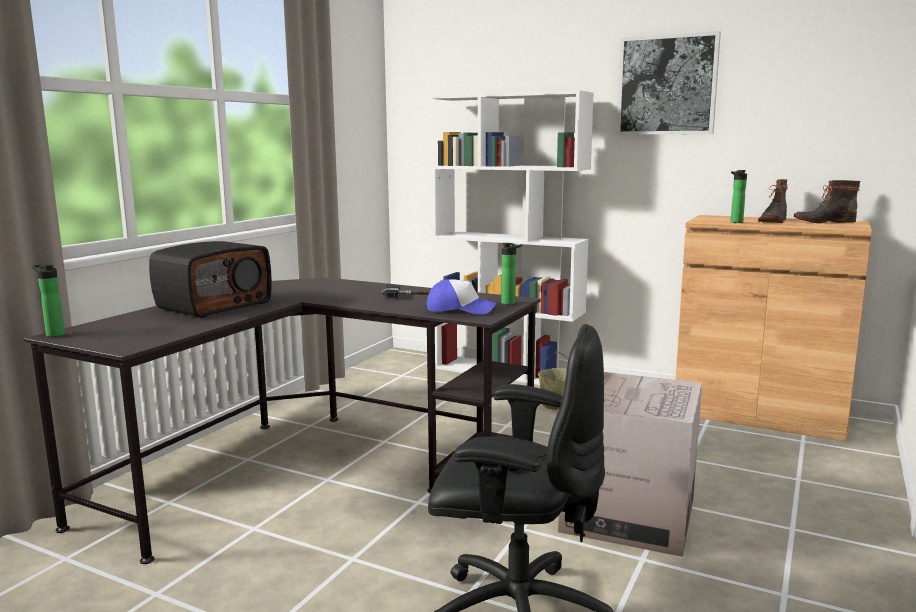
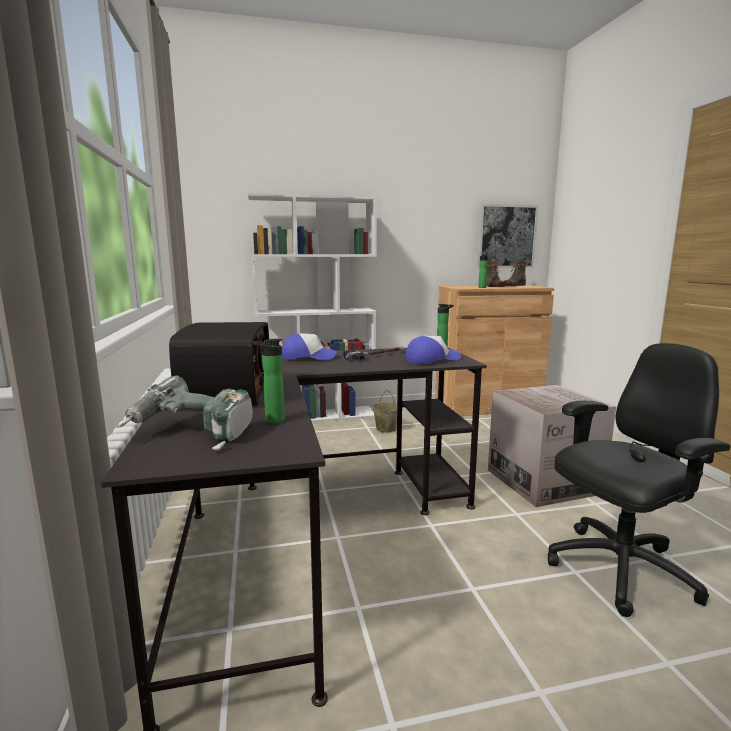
camera: 40 degrees left, 0 degrees up
(53, 334) = (136, 465): bottle -> bottle (271, 420)
(116, 326) = (190, 435): none -> power drill
(366, 288) = (308, 357): none -> cap
(667, 85) = (415, 199): picture -> picture (506, 236)

